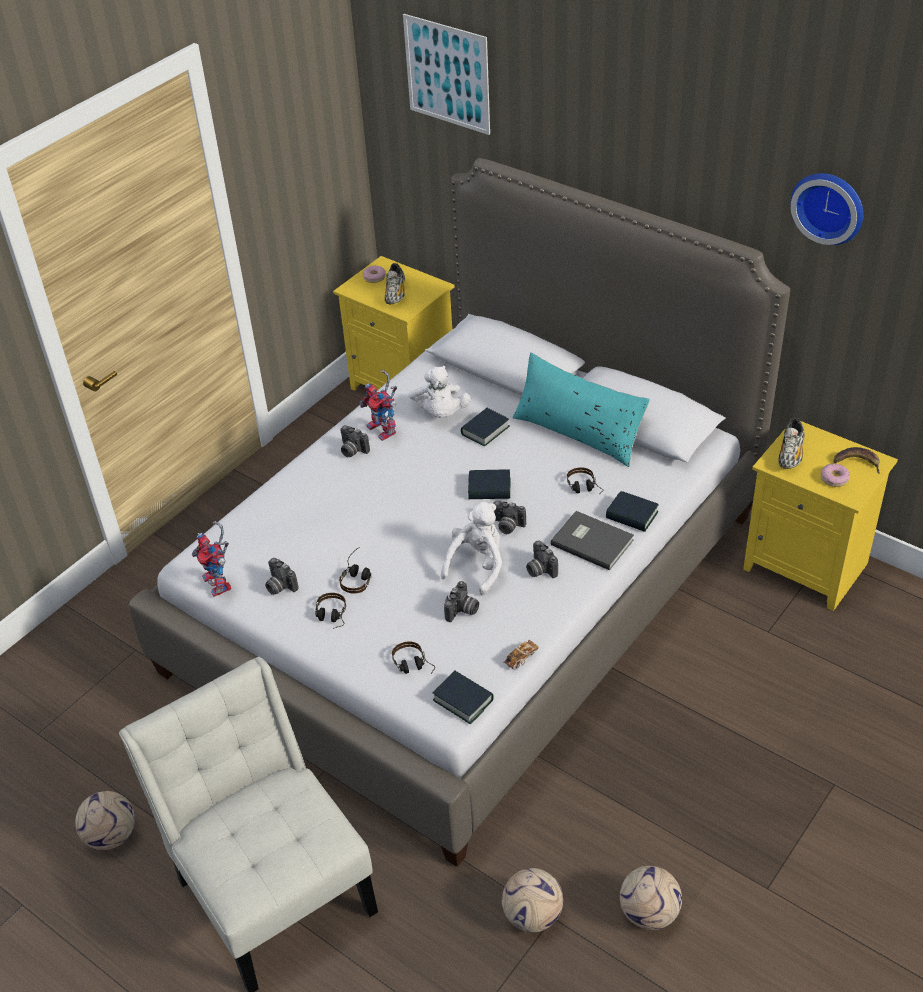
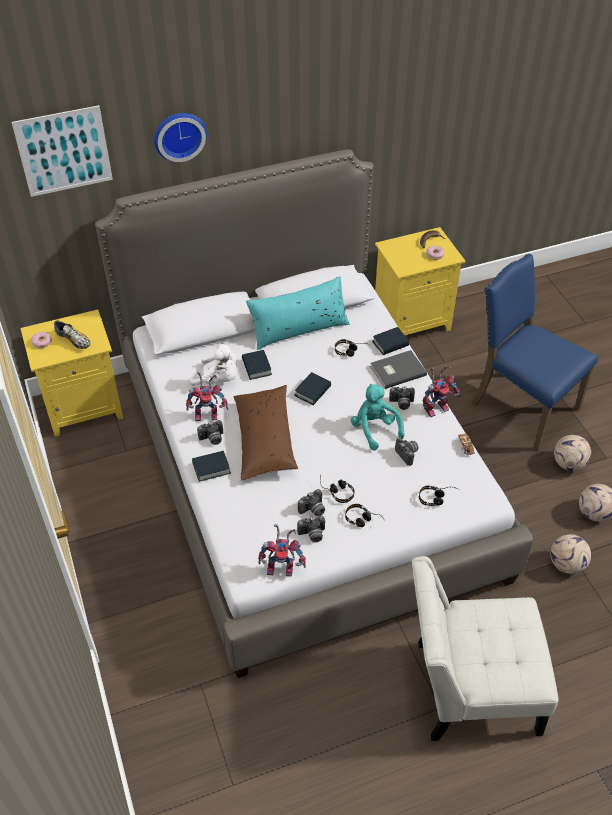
camera: 60 degrees left, 5 degrees up
(112, 836) = (365, 769): football -> football (568, 463)
(384, 487) = (265, 439): none -> brown pillow
(463, 700) = (479, 488): book -> book (211, 468)
(477, 565) = (374, 429): white plush toy -> turquoise plush toy
(507, 526) = (352, 399): camera -> camera (313, 510)
(564, 603) = (437, 407): none -> toy robot
(770, 747) = (521, 406): none -> blue chair
(790, 453) = (402, 259): shoe -> none
(829, 206) = (381, 98): wall clock -> wall clock (179, 135)

